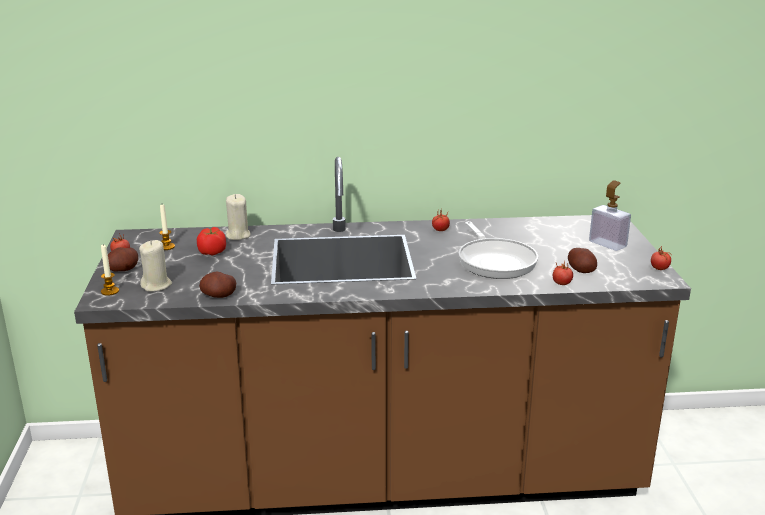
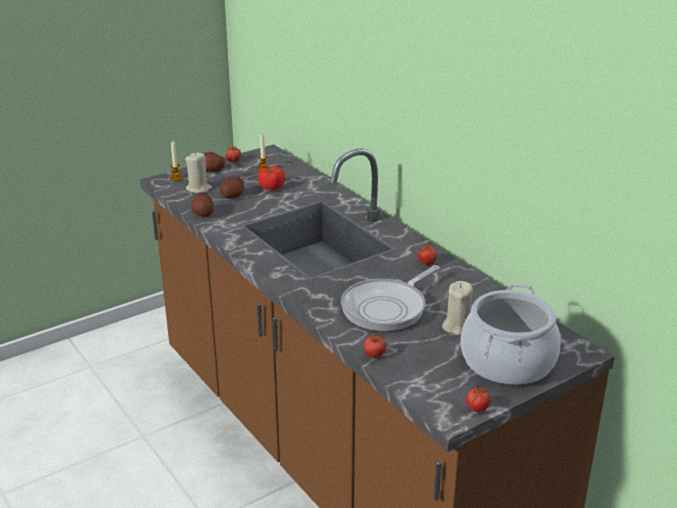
camera: 60 degrees right, 5 degrees up
(238, 235) = (312, 185): beige candle -> beige candle (457, 326)
(581, 270) = (418, 360): potato -> potato (232, 196)
(607, 244) = (507, 362): soap dispenser -> cooking pot

